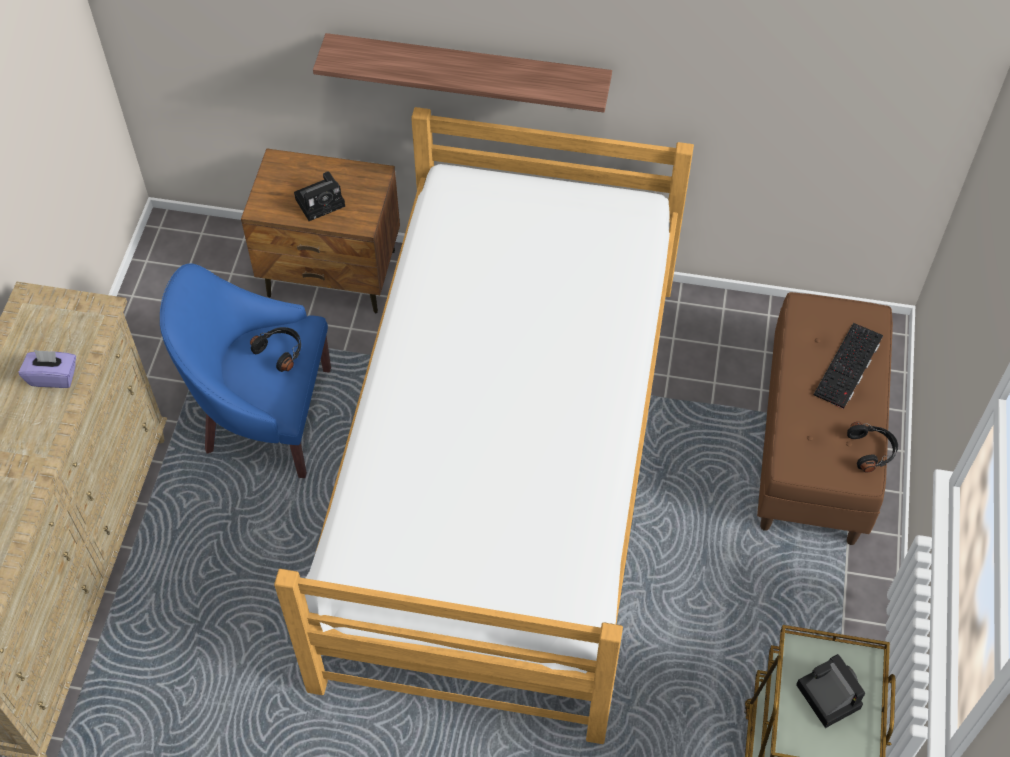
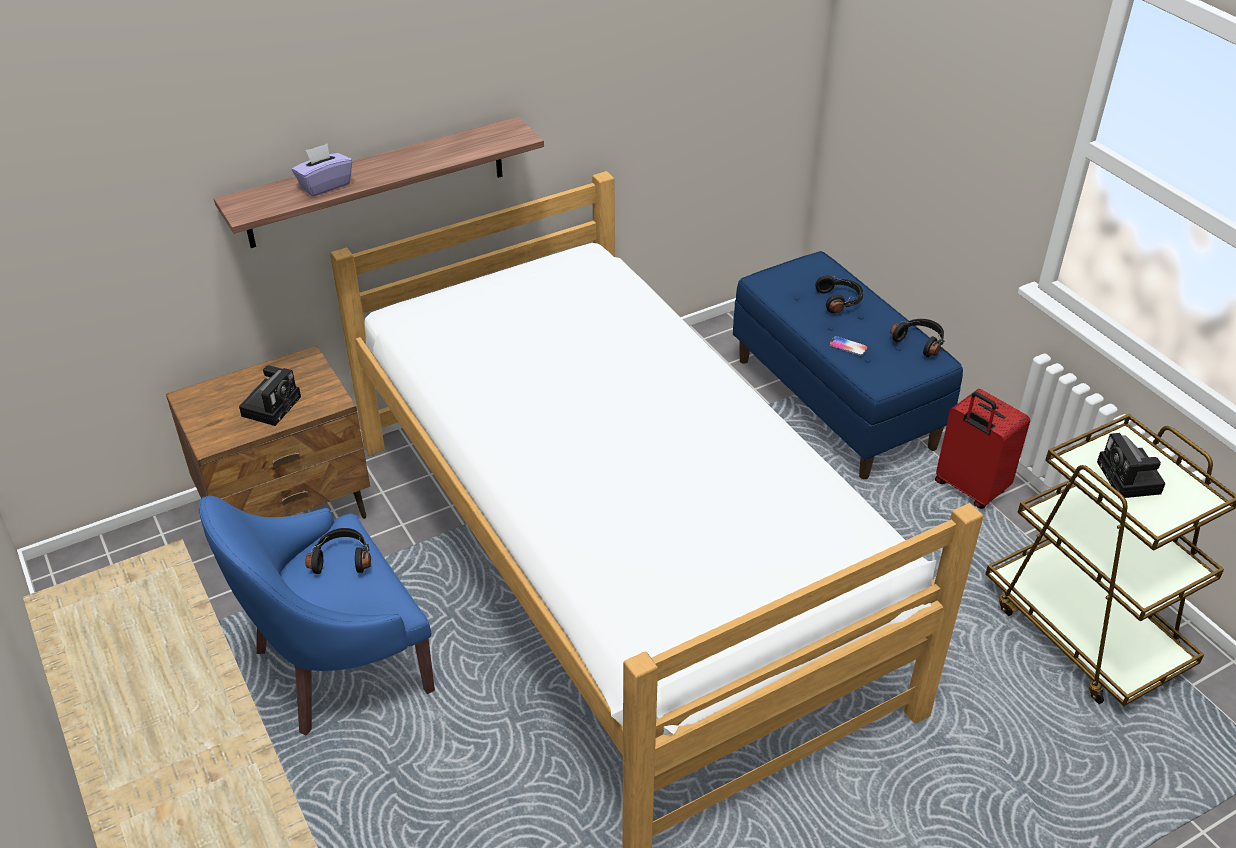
camera: 40 degrees left, 15 degrees down
(53, 377) = (169, 654): purple tissue box -> purple tissue box (325, 185)
(806, 415) = (848, 346): none -> phone
(815, 446) = (836, 402): brown bench -> blue bench
(825, 694) = (1130, 479): camera -> camera turned 120 degrees counterclockwise
(840, 597) = (969, 488): none -> red suitcase
(849, 367) = (840, 300): keyboard -> black headphones

